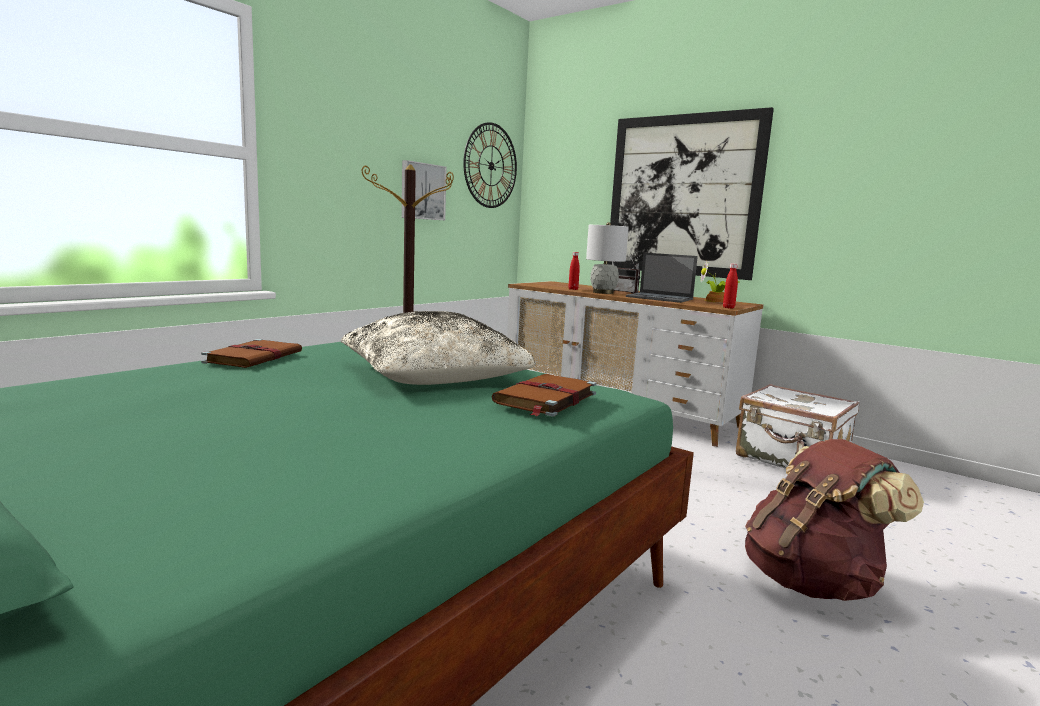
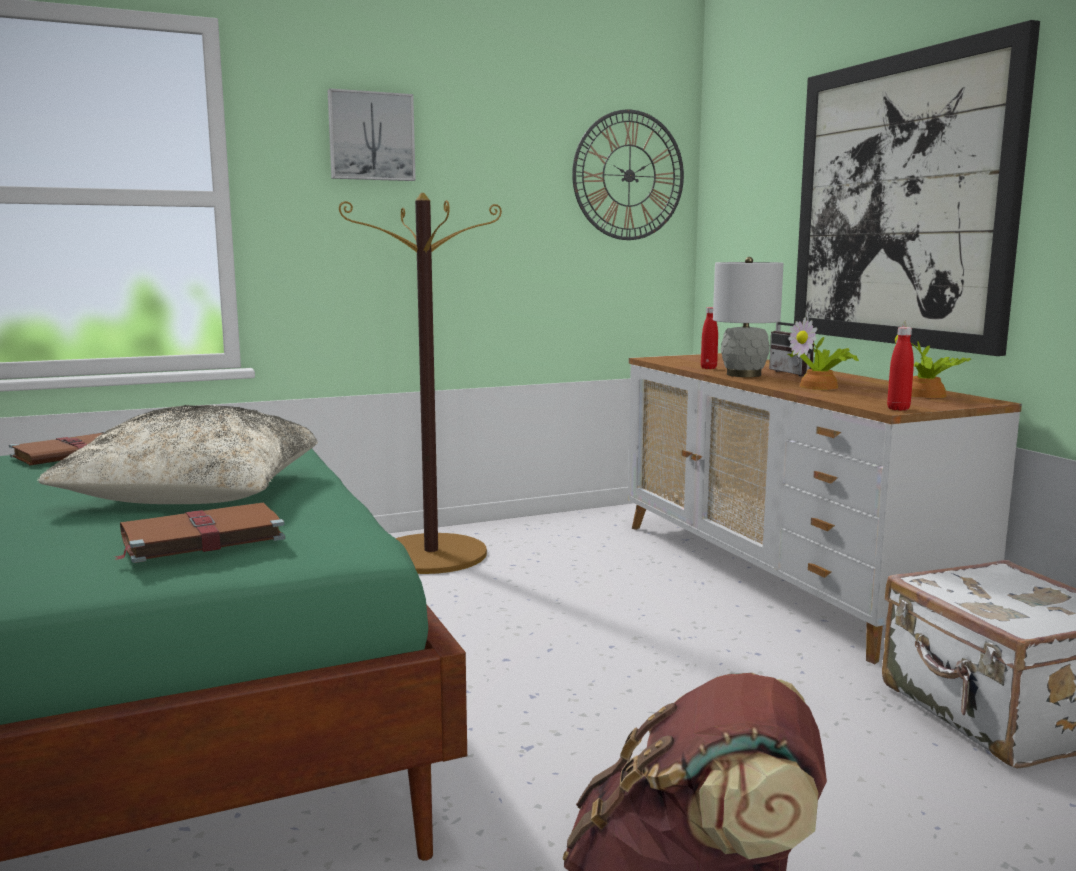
camera: 30 degrees right, 0 degrees up
(422, 191) = (495, 225): picture -> picture (371, 136)
(660, 298) = (821, 387): laptop -> potted plant

